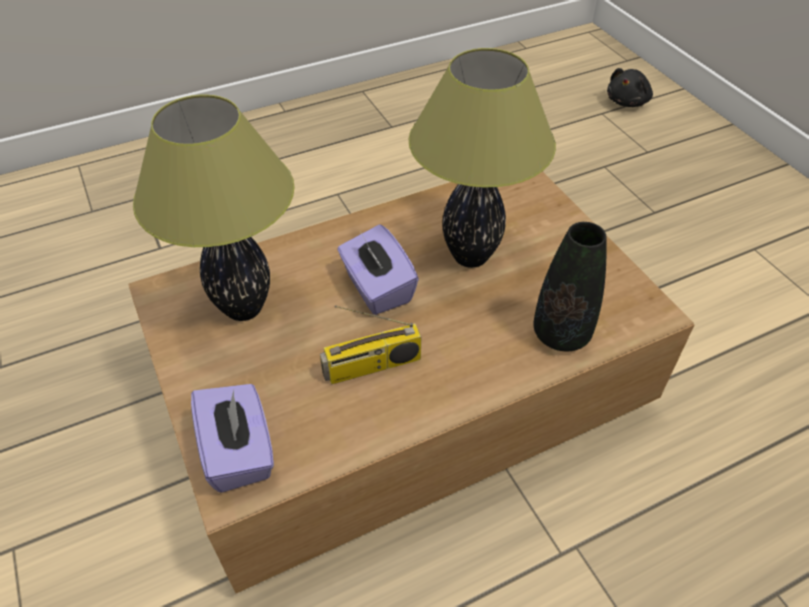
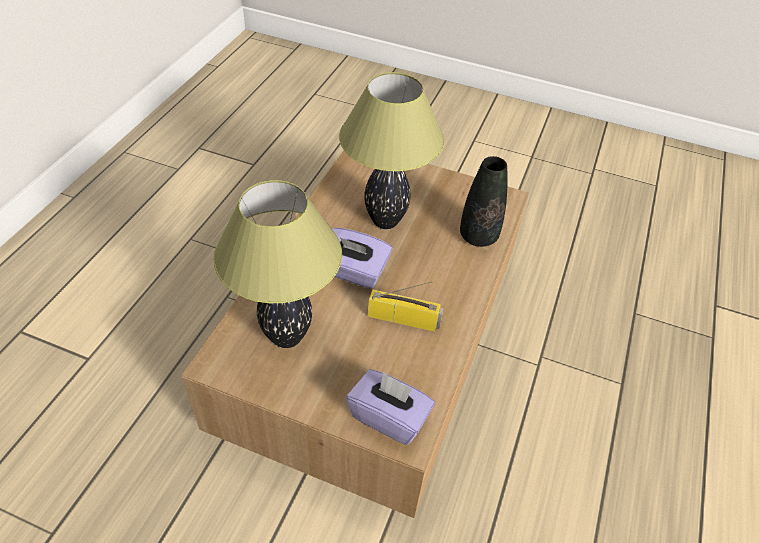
camera: 45 degrees left, 0 degrees up
(372, 367) = (404, 318): radio -> radio turned 105 degrees counterclockwise
(627, 102) = (323, 78): black plush toy -> none

